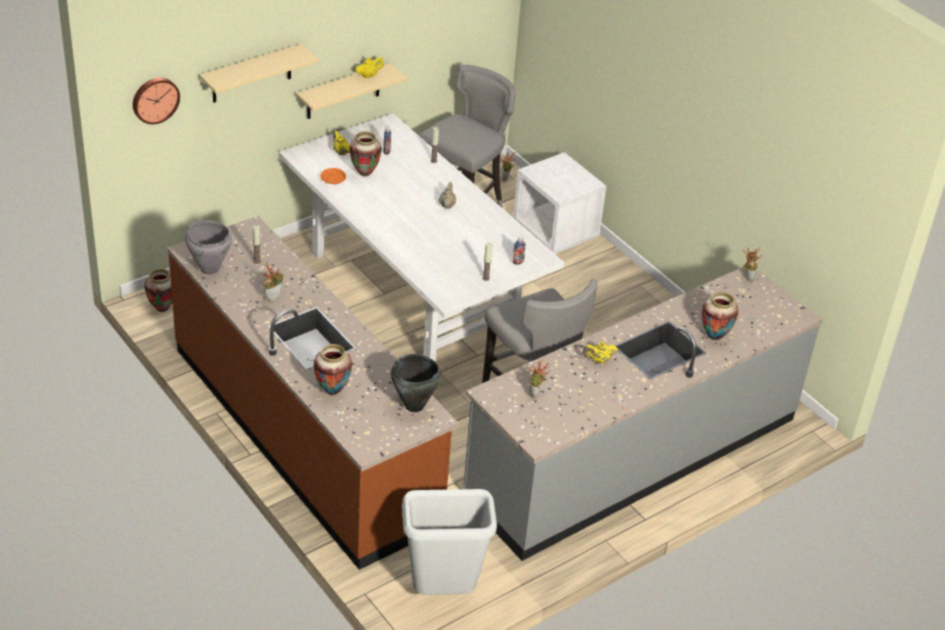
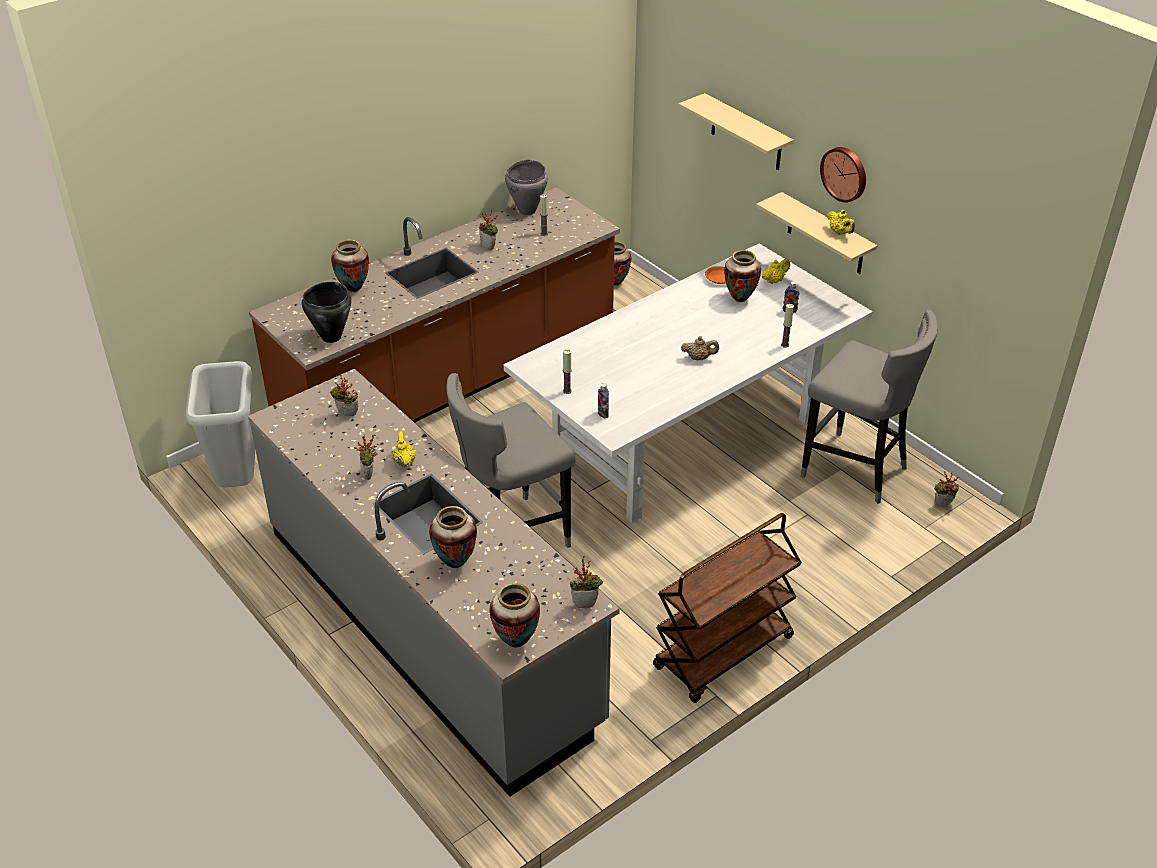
camera: 90 degrees right, 0 degrees up
(155, 99) = (669, 87): wall clock -> wall clock (845, 173)
(555, 231) = (846, 554): white nightstand -> none
(616, 380) = (370, 475): none -> potted plant
(656, 304) = (723, 654): none -> brown cart
(788, 311) = (516, 642): none -> vase

